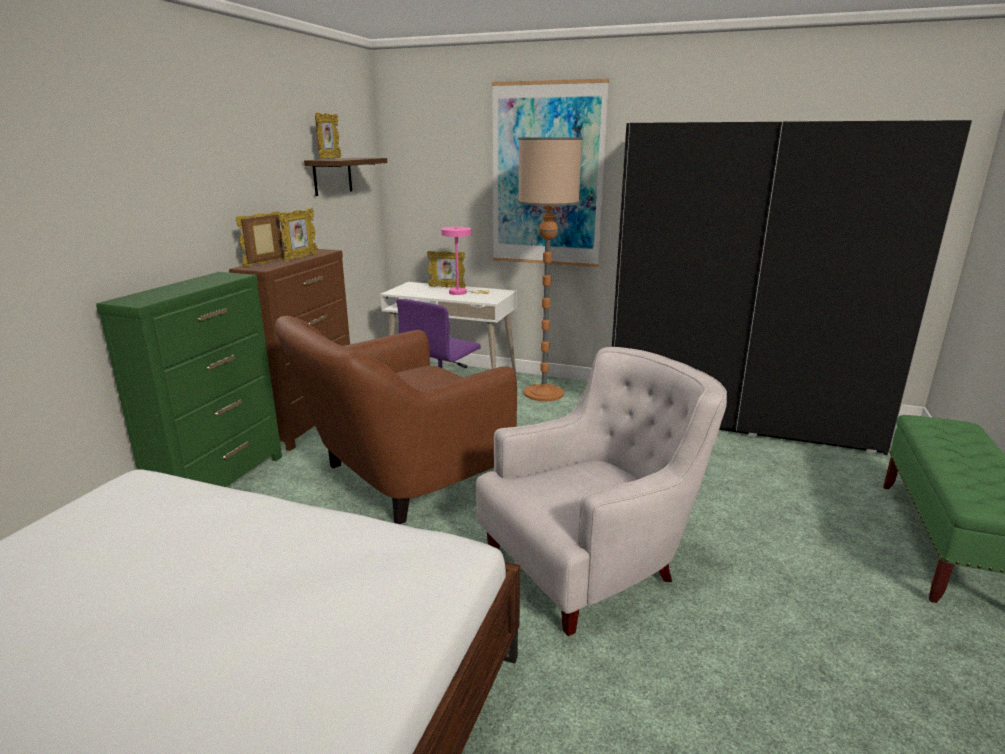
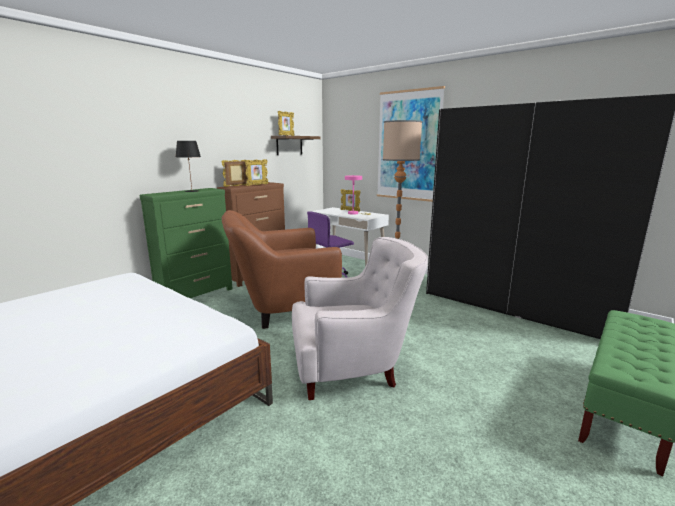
camera: 20 degrees right, 5 degrees down
(199, 284) = (192, 191): none -> black table lamp

